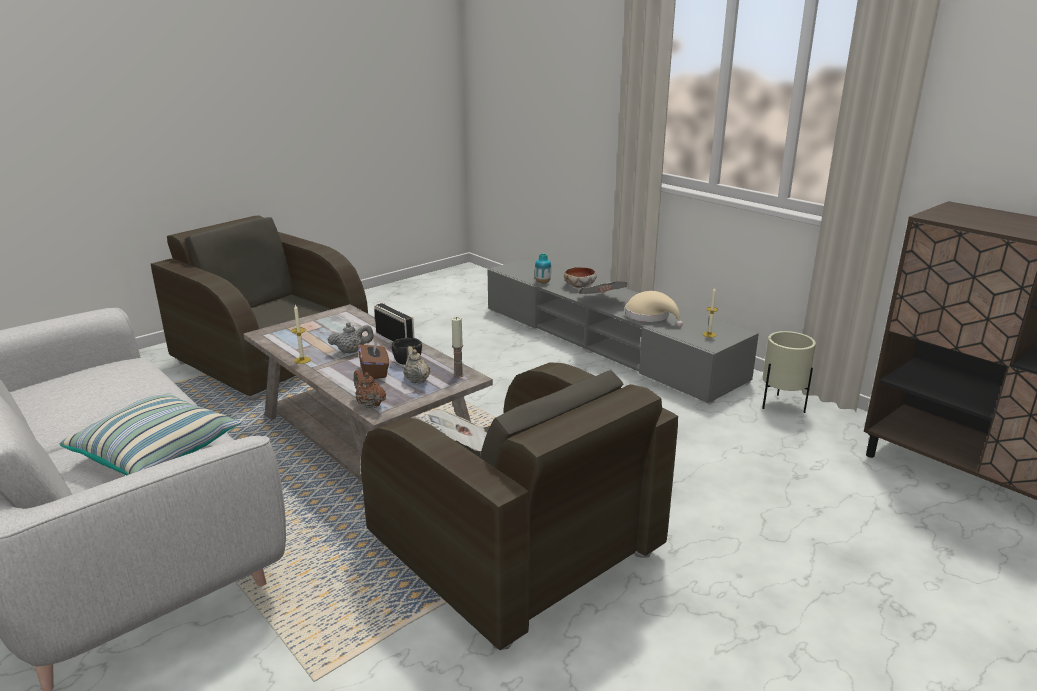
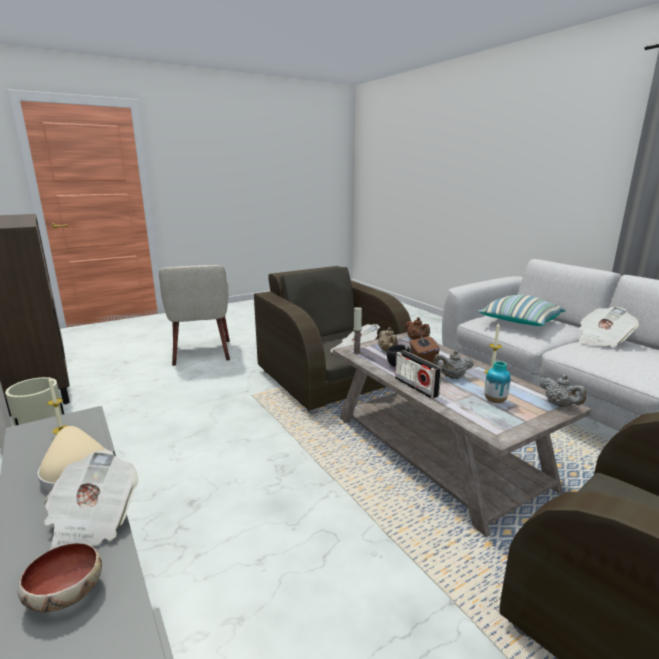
camera: 170 degrees left, 5 degrees down
(81, 414) = (602, 340): none -> newspaper
(269, 333) = (559, 405): none -> grey teapot
(542, 282) = (126, 628): vase -> vase (495, 401)
(843, 603) = (201, 353): none -> beige armchair

